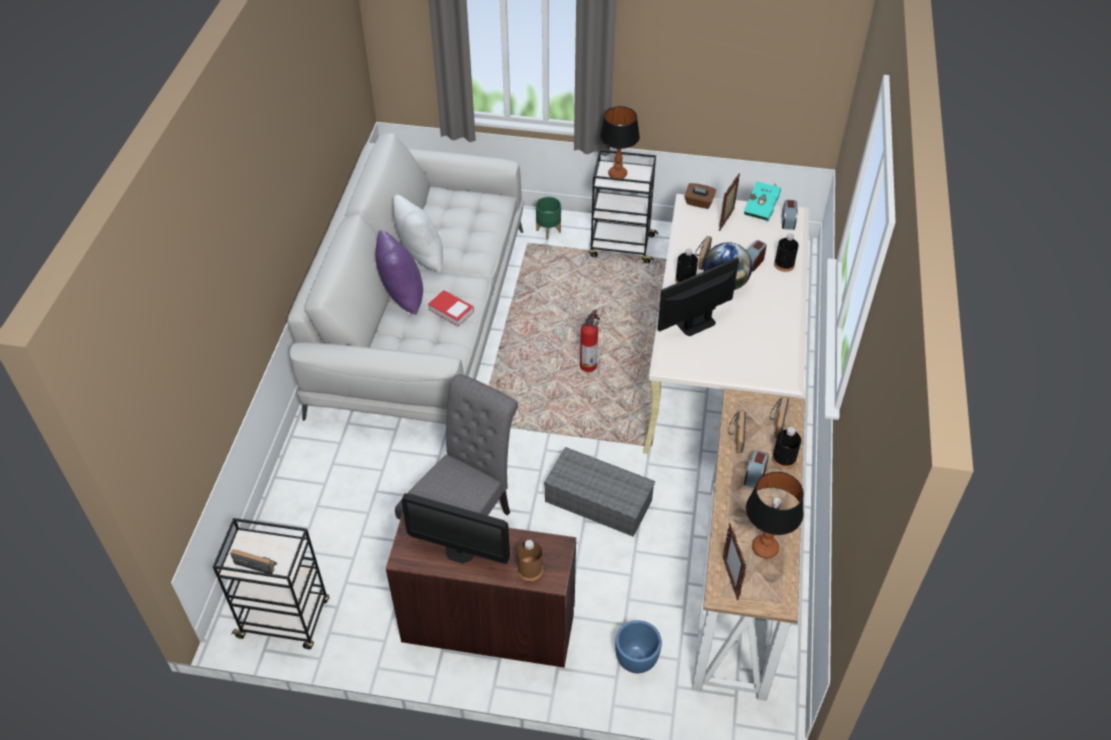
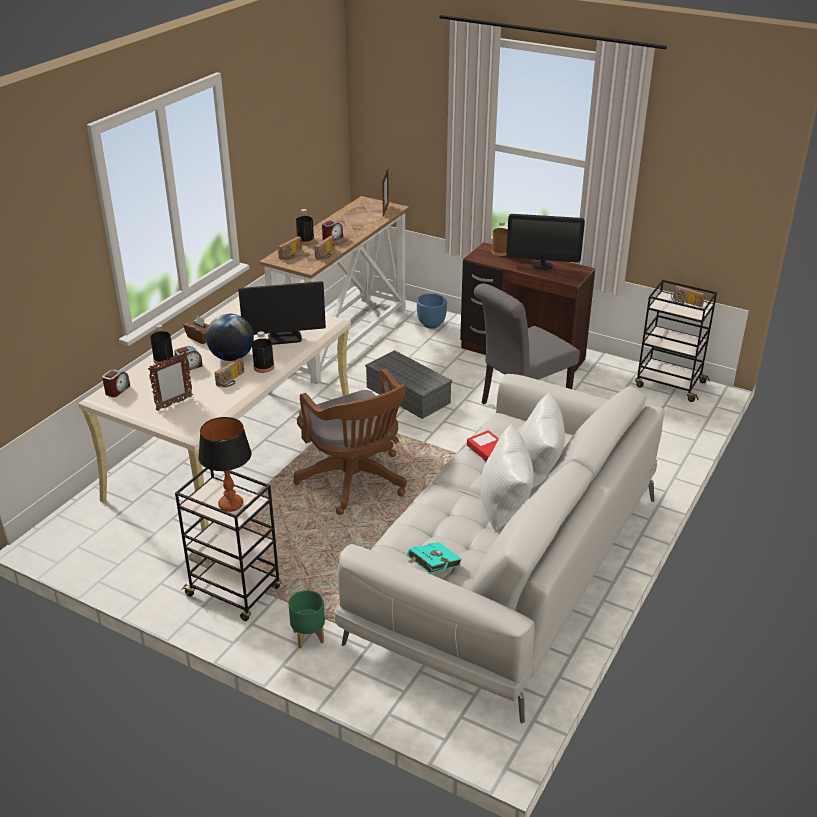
camera: 160 degrees left, 15 degrees down
(401, 298) = (538, 475): purple pillow -> white pillow
(460, 551) = (542, 265): monitor -> monitor turned 150 degrees clockwise
(589, 365) = (355, 482): fire extinguisher -> brown office chair
(699, 203) = (184, 425): brown tissue box -> brown tissue box (200, 338)
(762, 208) = (126, 406): turquoise book -> turquoise book (431, 568)
(765, 548) = (354, 216): table lamp -> none

